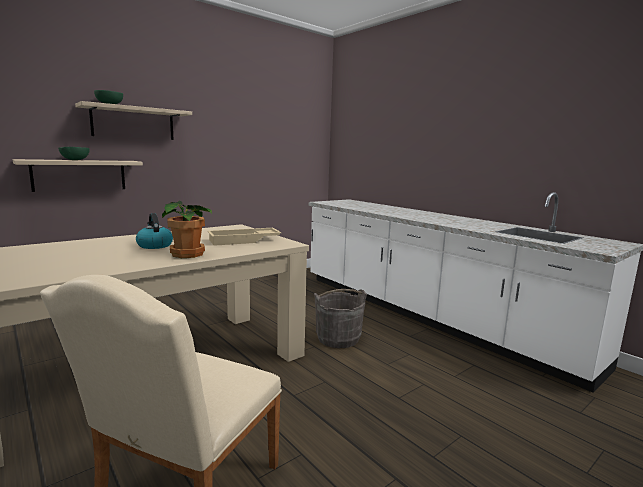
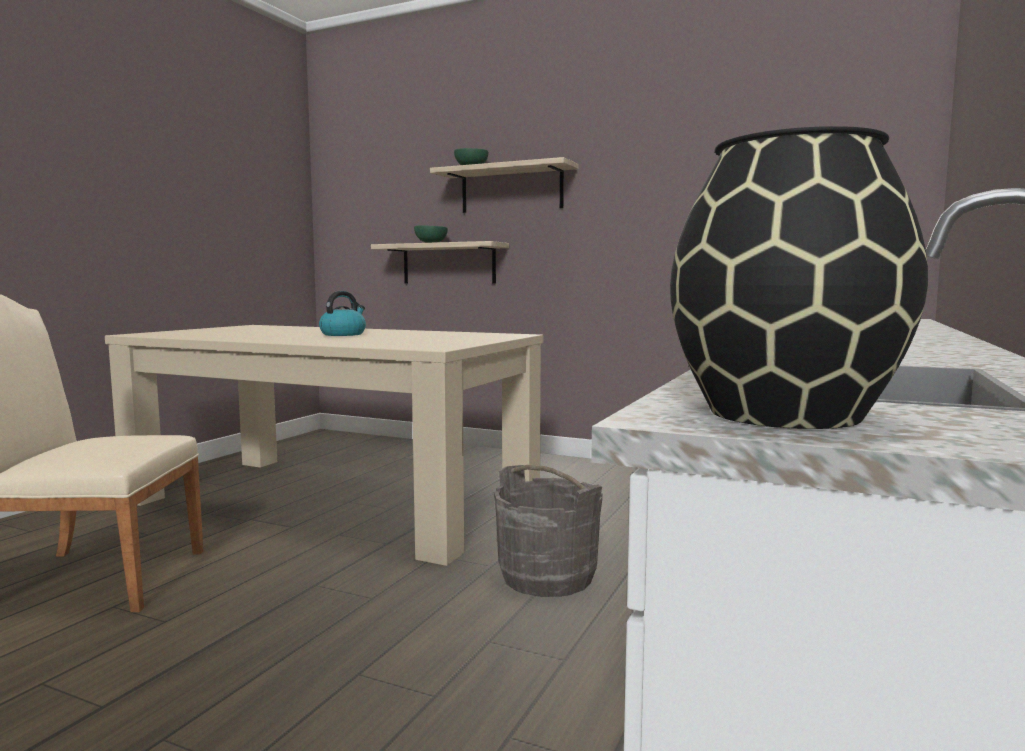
camera: 65 degrees right, 5 degrees down
(188, 254) = (313, 340): potted plant -> none
(244, 241) = (421, 341): beige tray -> none
(597, 247) = (782, 415): none -> black vase

